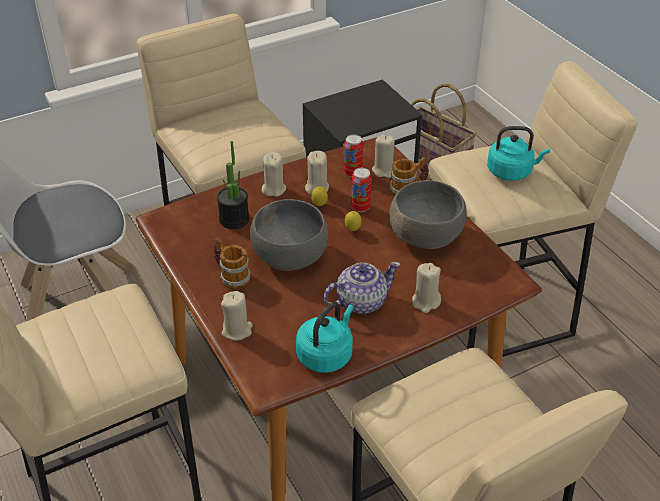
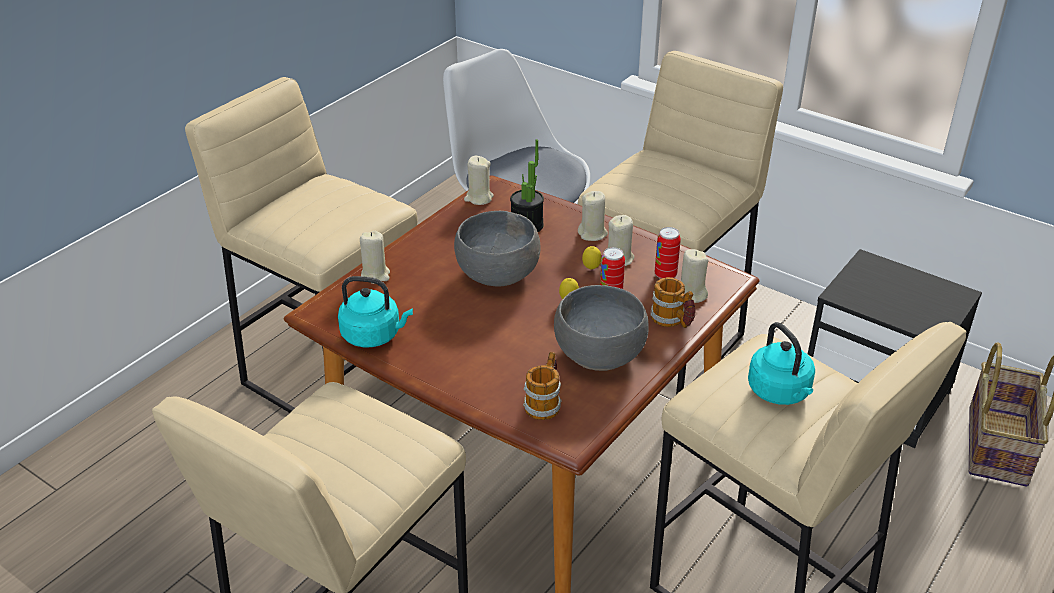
camera: 65 degrees right, 5 degrees down
(231, 275) = (445, 249): mug -> mug (545, 403)
(360, 302) = (461, 336): teapot -> none
(426, 302) = (490, 381): beige candle -> beige candle (478, 198)

